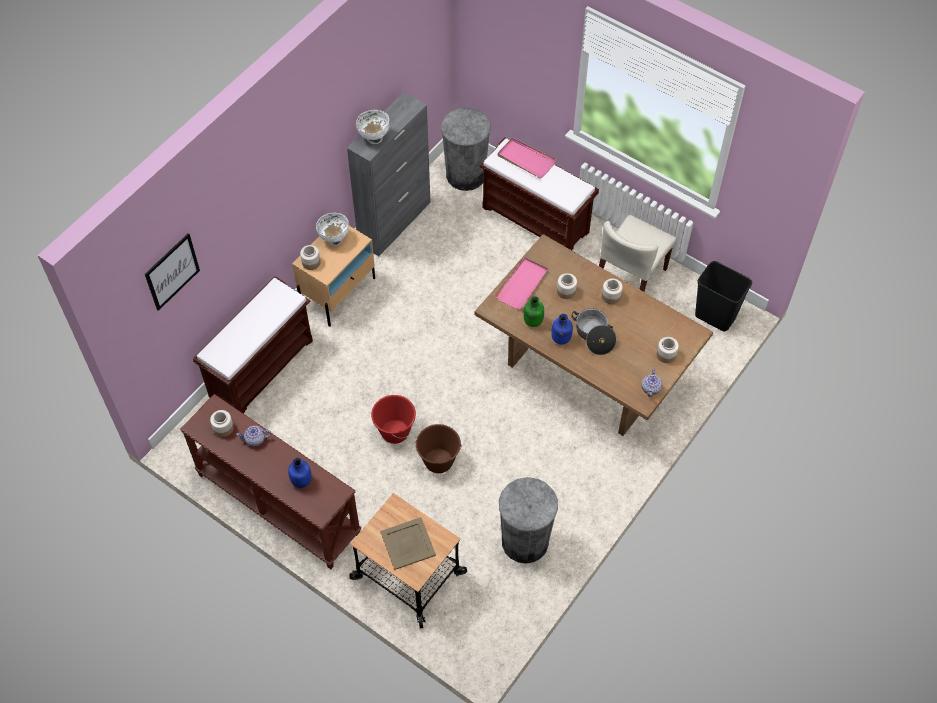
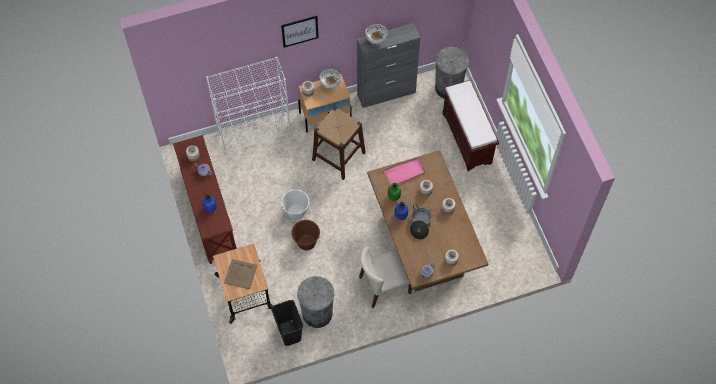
camera: 35 degrees right, 5 degrees up
(172, 271) = (204, 59): picture -> picture (300, 31)
(262, 367) = (255, 134): brown bench -> white bookcase
(395, 331) = (339, 156): none -> brown stool
(395, 432) = (296, 212): red bucket -> white bucket
(526, 159) = (470, 100): pink tray -> none
(630, 278) = (493, 205): beige chair -> beige chair (384, 285)
(714, 317) = (523, 257): black trash can -> black trash can (289, 332)

